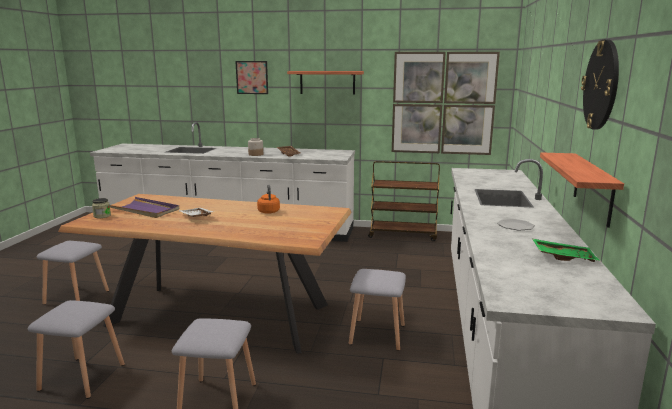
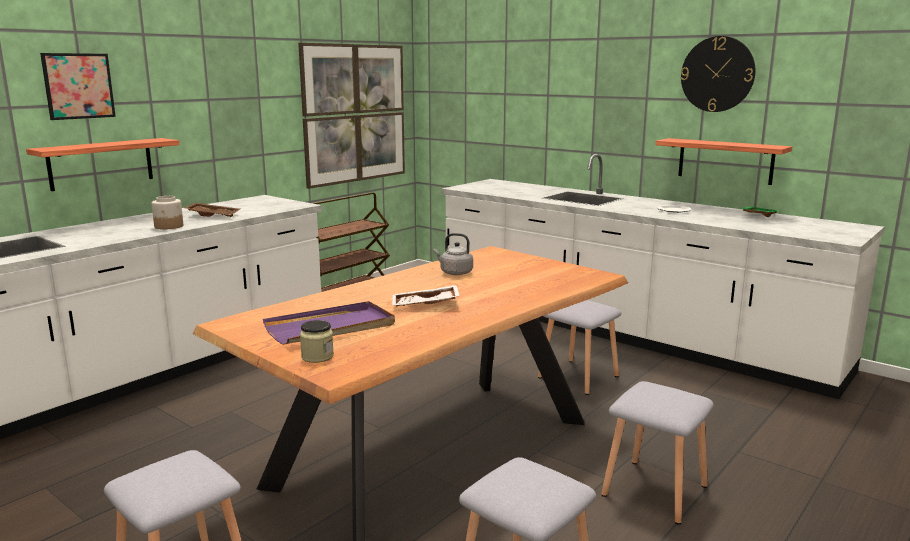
camera: 60 degrees left, 0 degrees up
(268, 211) = (454, 272): orange kettle -> grey kettle
(327, 82) = (213, 91): shelf -> shelf (101, 163)

